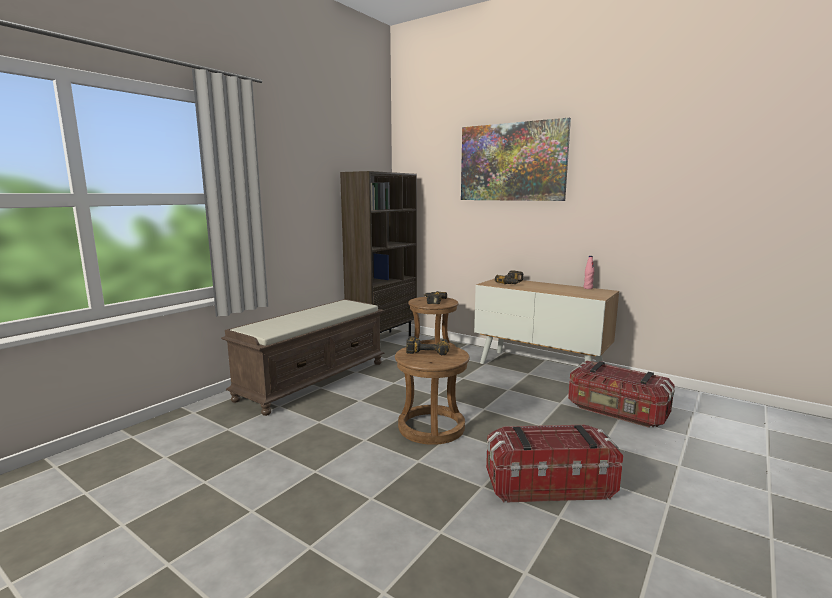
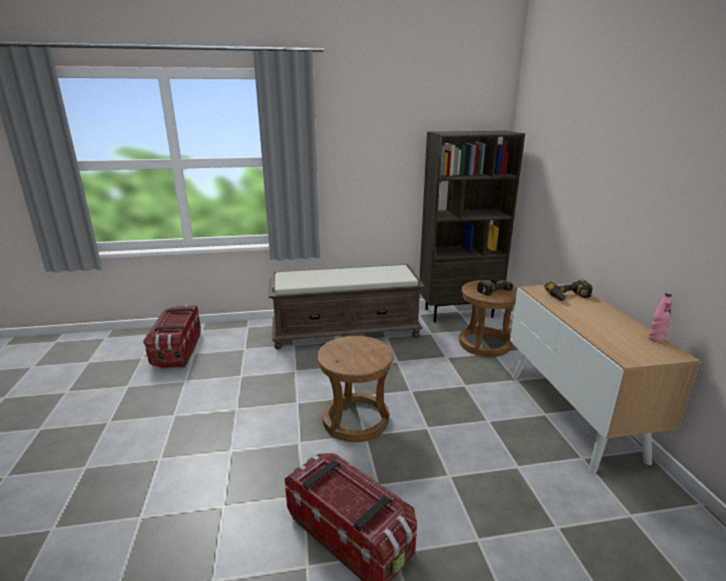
camera: 45 degrees right, 10 degrees up
(428, 350) = (362, 347): power drill -> none
(512, 162) = (616, 131): picture -> none
(616, 412) = (568, 518): storage box -> storage box (177, 350)

